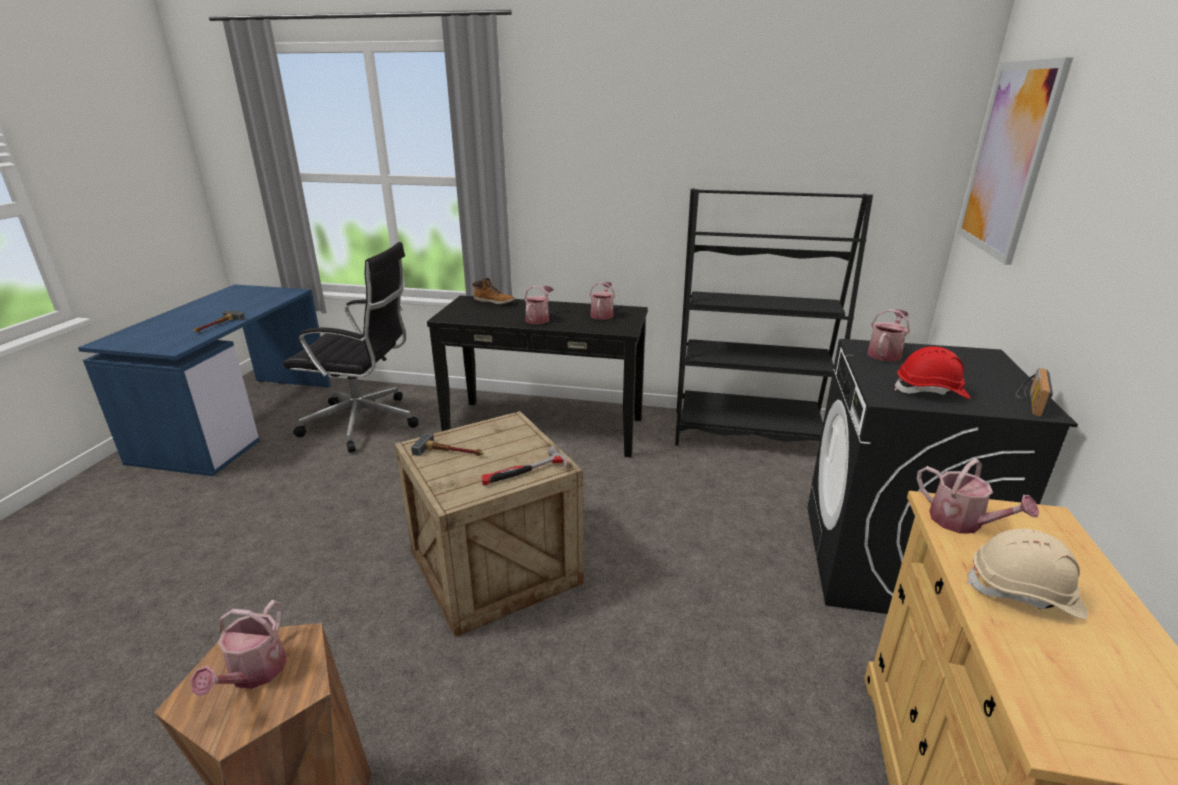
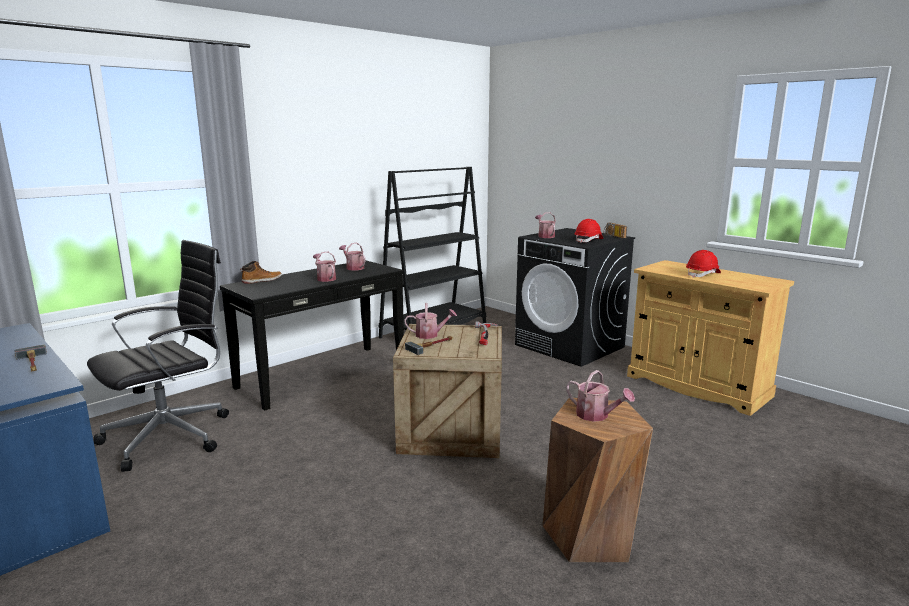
camera: 55 degrees left, 10 degrees down
(962, 523) = (661, 269): watering can -> watering can (430, 335)
(1008, 159) = (525, 143): picture -> none
(1024, 593) = (703, 274): beige hard hat -> red hard hat

